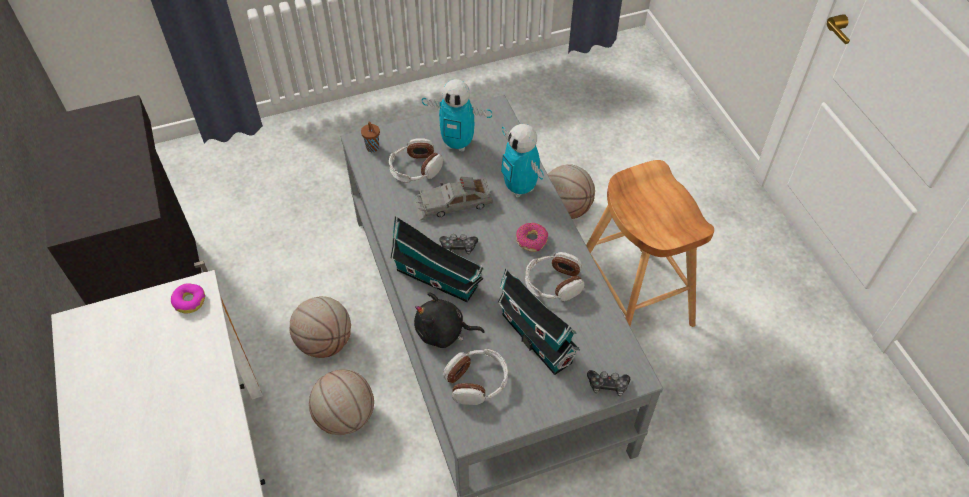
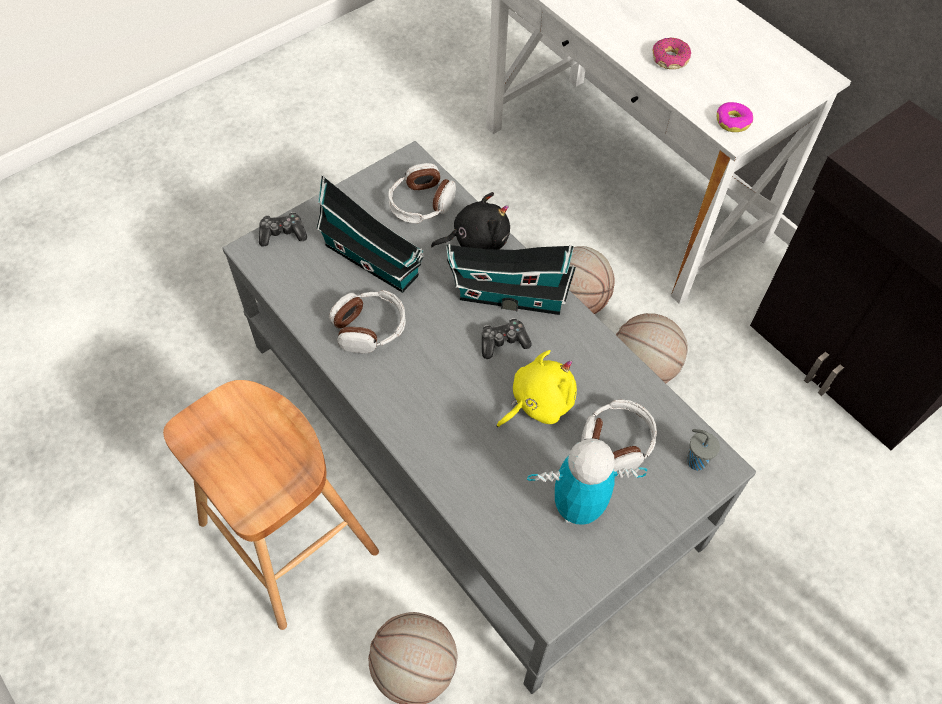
camera: 160 degrees right, 5 degrees up
(373, 148) = (695, 460): brown cup -> grey cup
(453, 203) = (538, 403): grey toy car -> yellow plush toy
(520, 188) = (455, 454): toy robot -> none
(532, 240) = (413, 377): donut -> donut (669, 59)

